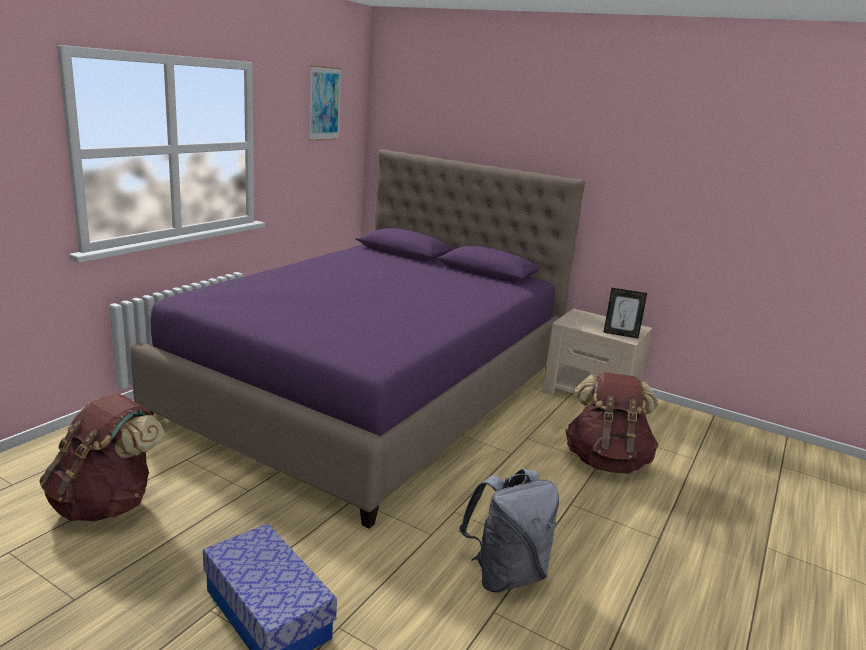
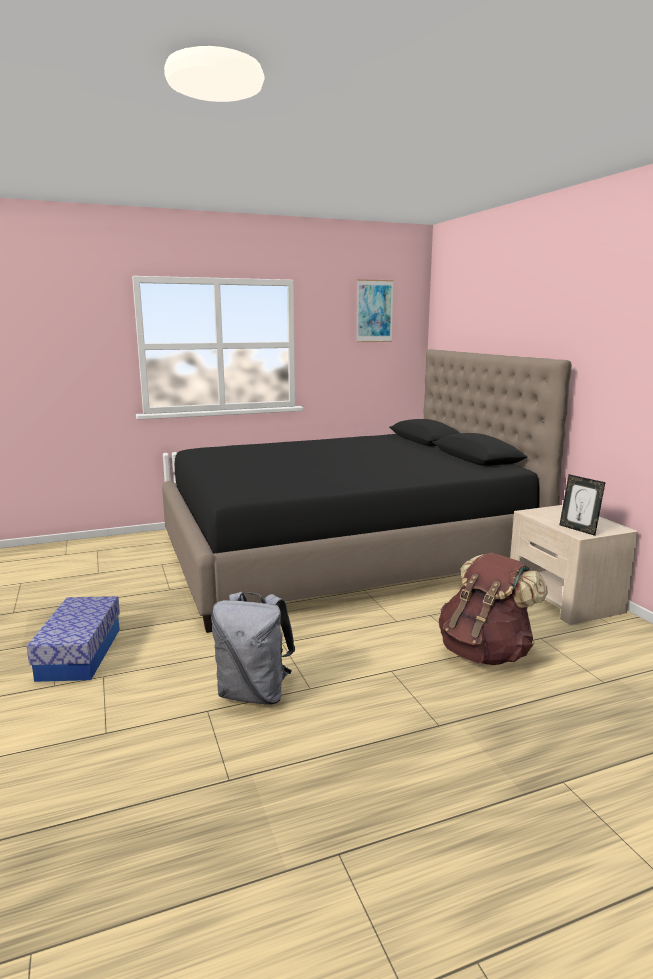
camera: 40 degrees right, 5 degrees down
(106, 503) = (90, 574): brown backpack -> none
(374, 391) = (346, 554): purple bed -> black bed

